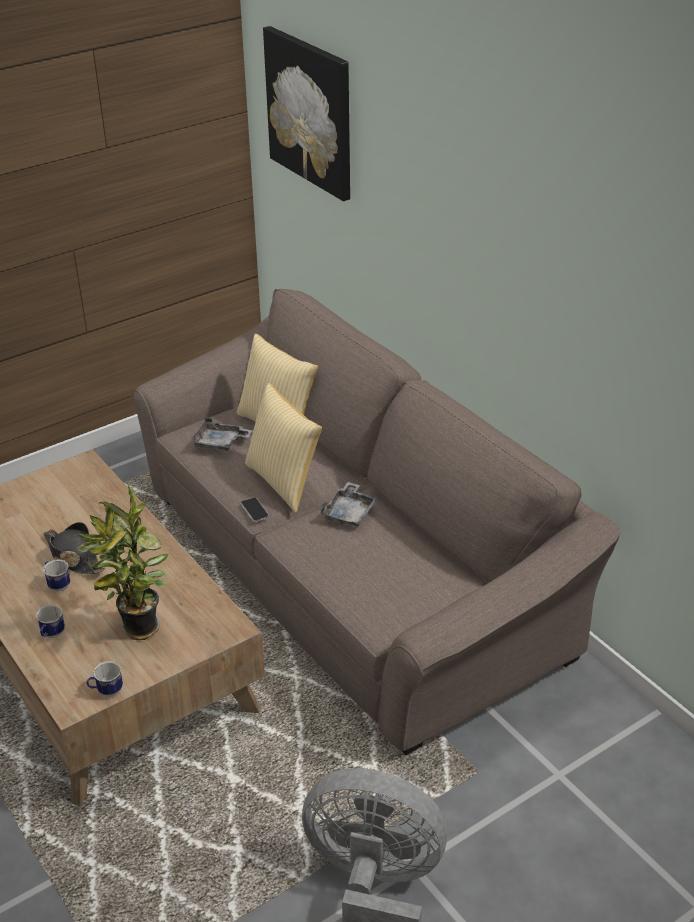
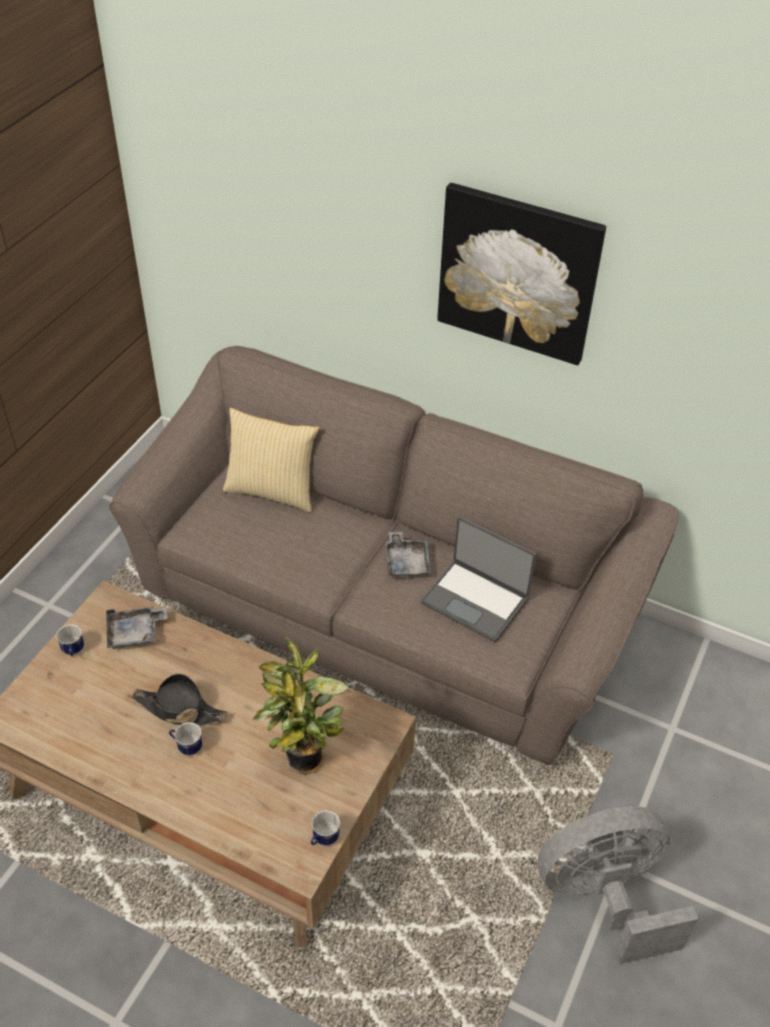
camera: 30 degrees left, 10 degrees up
(51, 635) = (224, 804): mug -> mug (73, 652)
(220, 443) = (231, 529): grey tray -> grey tray (135, 633)
(254, 510) = (318, 591): phone -> none
(284, 482) = (323, 551): pillow -> none
(310, 112) = (230, 163): picture -> picture (518, 273)
(388, 561) = (475, 600): none -> laptop

